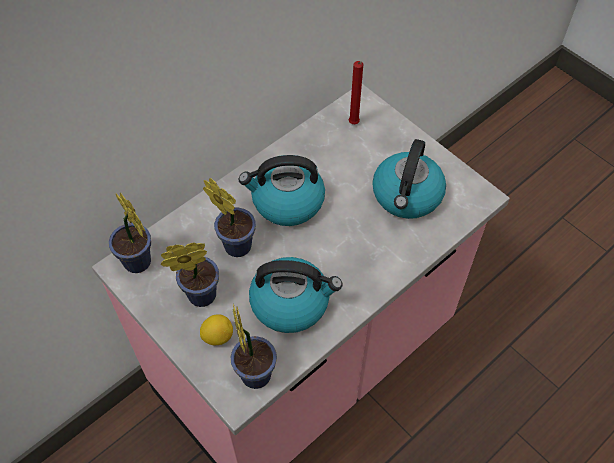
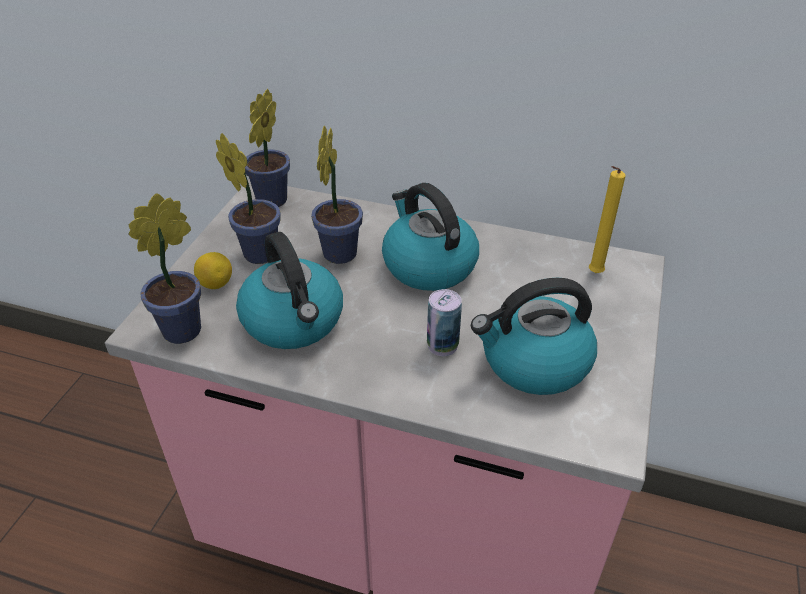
camera: 60 degrees right, 15 degrees down
(354, 124) = (593, 274): red candle -> yellow candle
(365, 232) = (442, 345): none -> can

